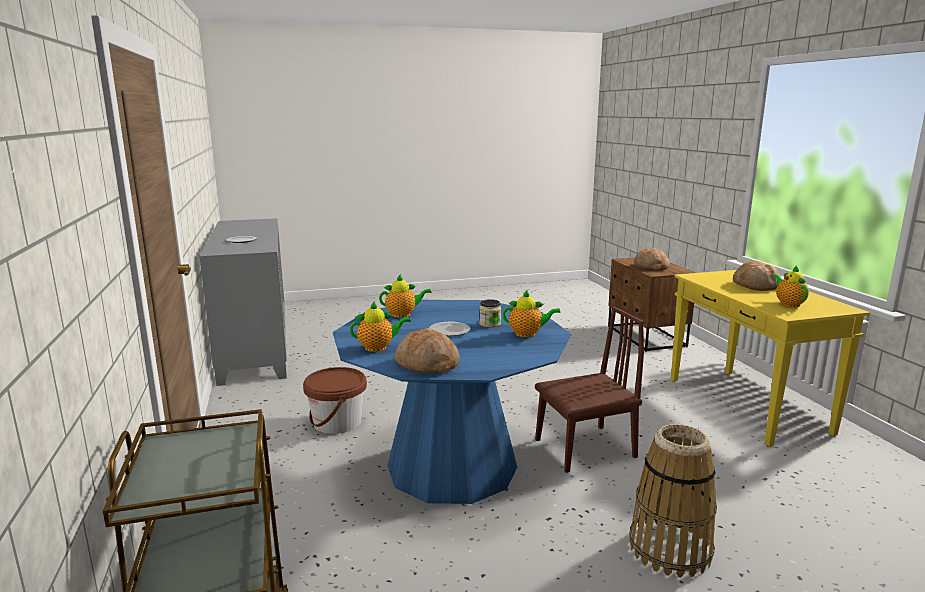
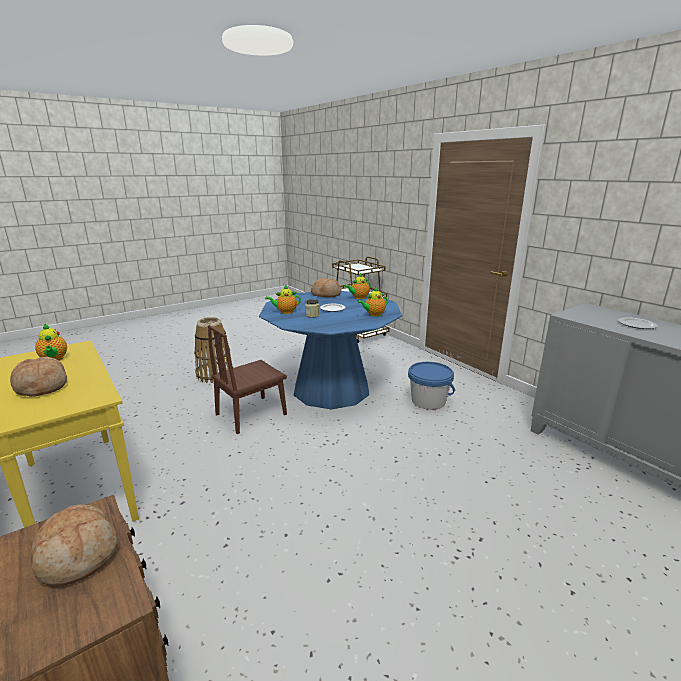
camera: 160 degrees right, 5 degrees up
(337, 422) = (428, 401): brown bucket -> blue bucket

